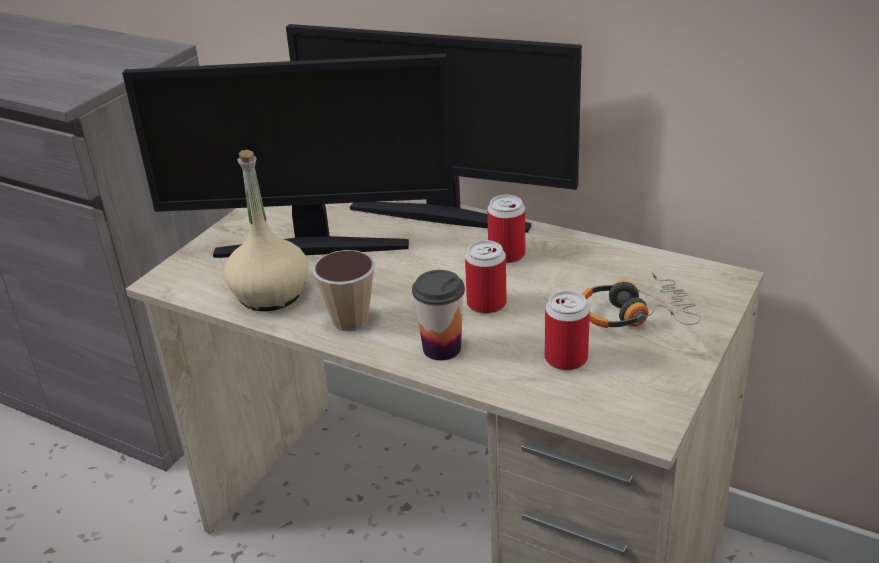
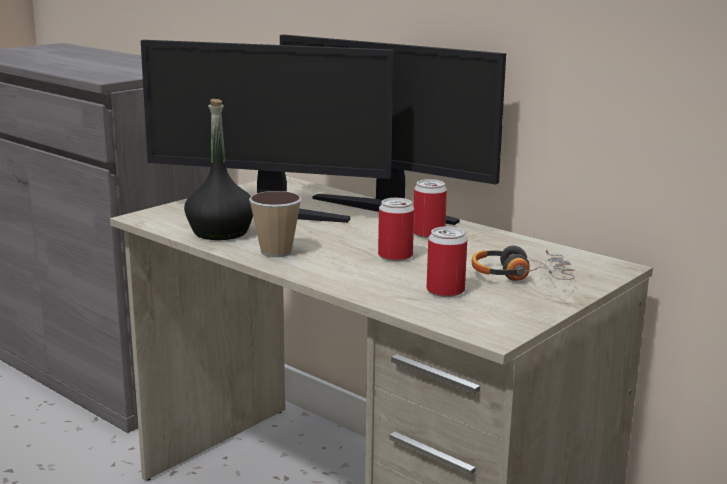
camera: 10 degrees right, 15 degrees down
(271, 294) = (221, 232): beige bottle -> black bottle
(442, 348) = (342, 274): cup -> none

